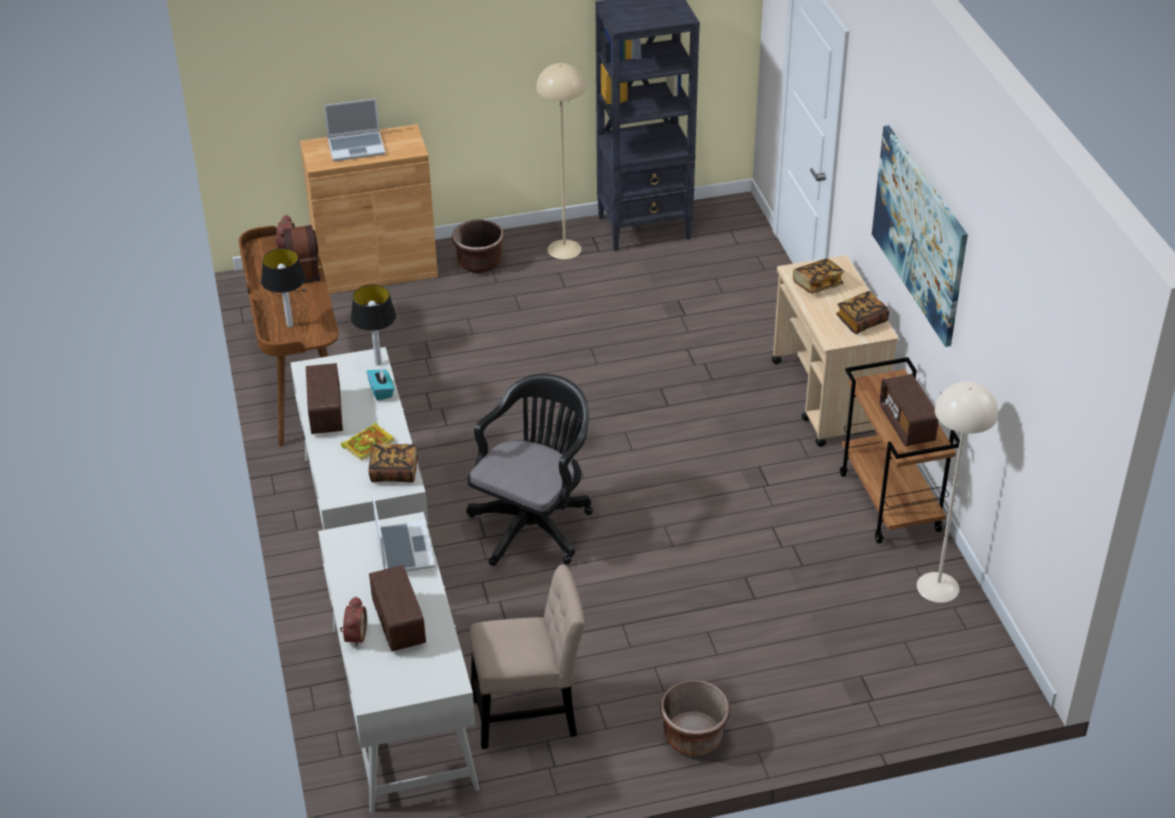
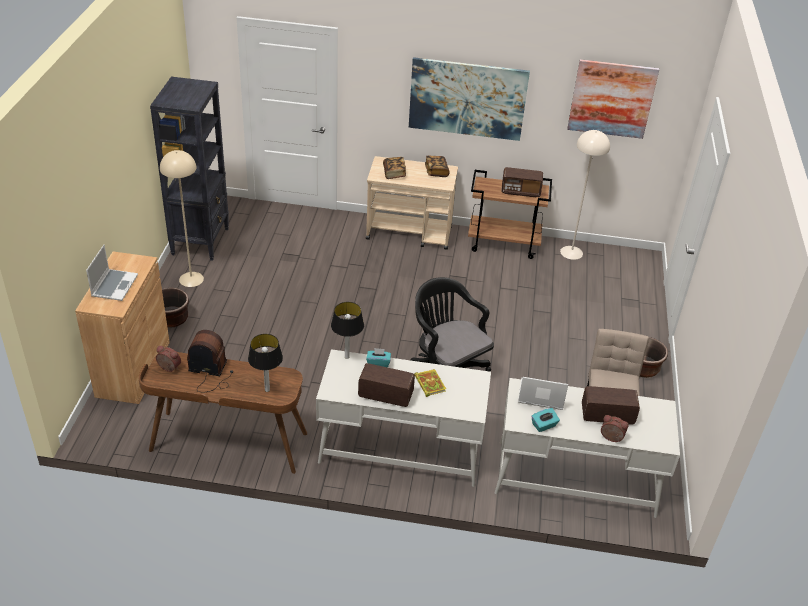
camera: 70 degrees left, 0 degrees up
(345, 565) = (544, 425): none -> turquoise tissue box
(394, 472) = (465, 380): book -> none
(1028, 356) = (612, 98): none -> picture

